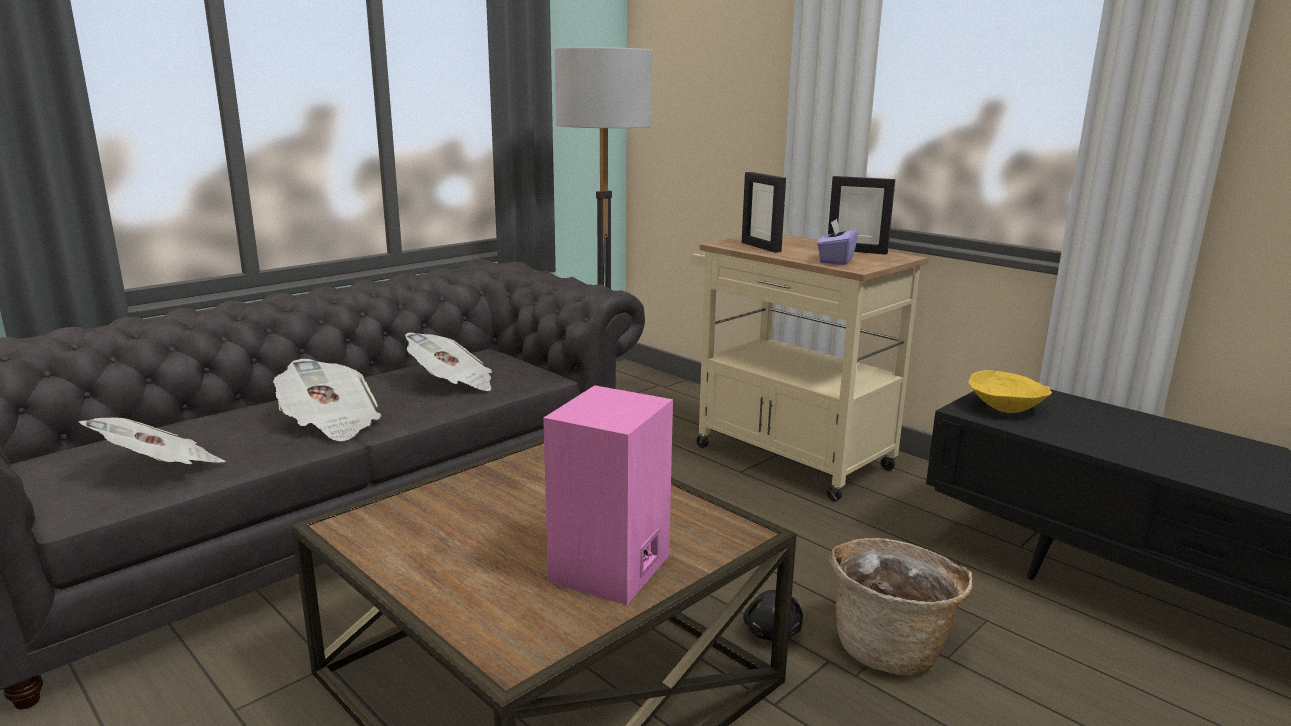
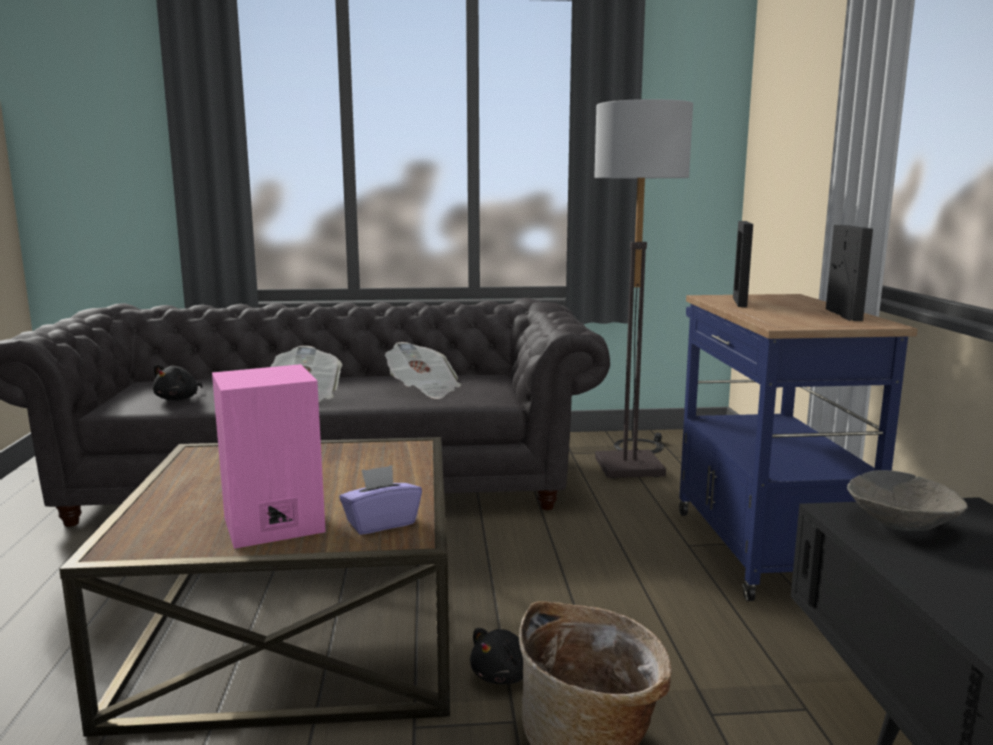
camera: 40 degrees right, 5 degrees down
(161, 469) = (179, 399): newspaper -> black plush toy
(787, 456) = (761, 547): beige cart -> blue cart
(835, 260) = (781, 318): purple tissue box -> purple tissue box (381, 523)
(857, 251) = (841, 314): picture frame -> picture frame turned 150 degrees counterclockwise
(1006, 408) = (902, 525): yellow bowl -> grey bowl

